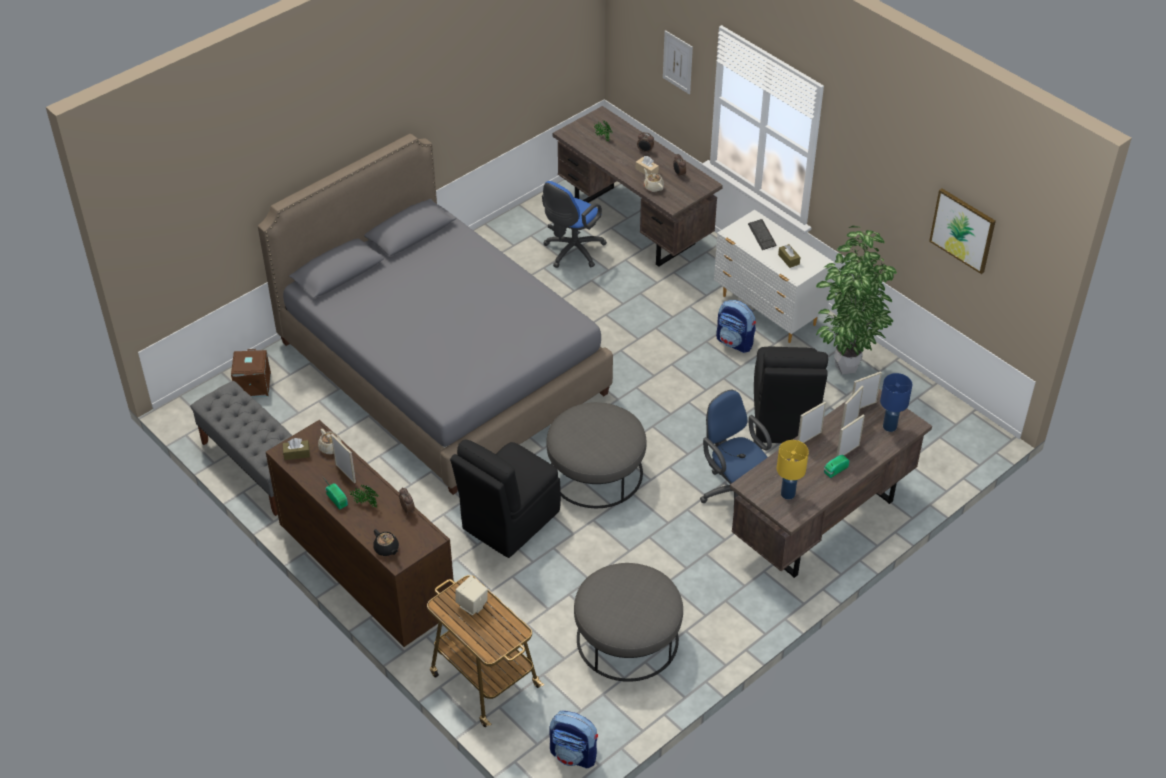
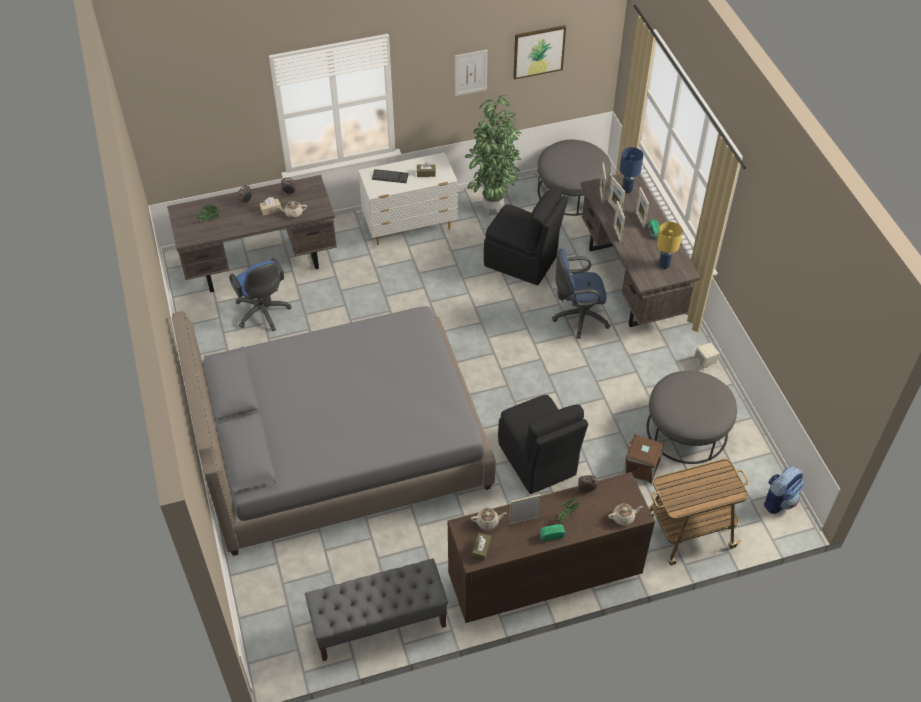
camera: 65 degrees left, 5 degrees up
(252, 385) = (272, 597): brown storage box -> brown storage box (640, 468)
(386, 549) = (623, 517): black teapot -> beige teapot
(472, 605) = (685, 488): beige speaker -> beige speaker (704, 363)
(595, 472) = (516, 388): grey ottoman -> grey ottoman (571, 192)
(677, 62) = (229, 117): picture -> picture (470, 72)
(735, 342) = (430, 257): backpack -> none

